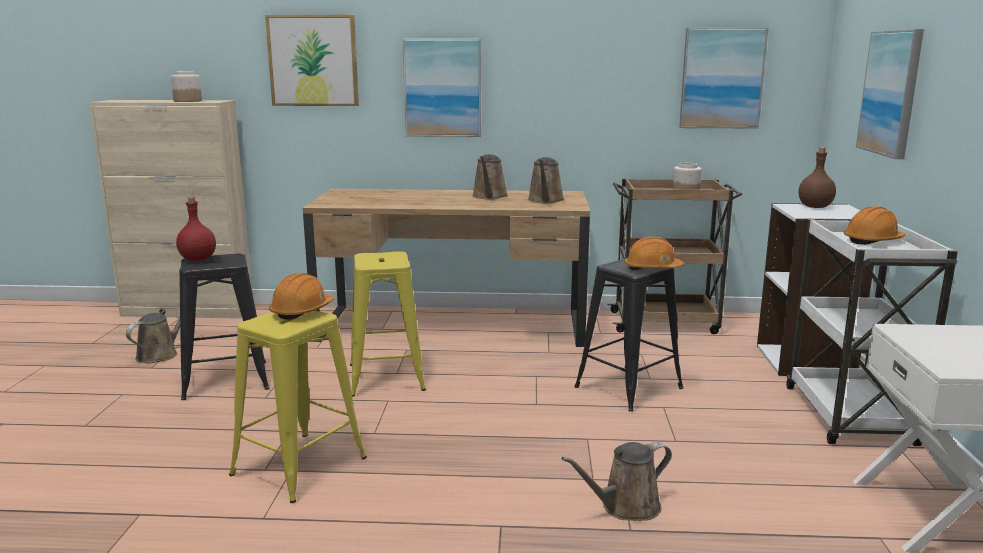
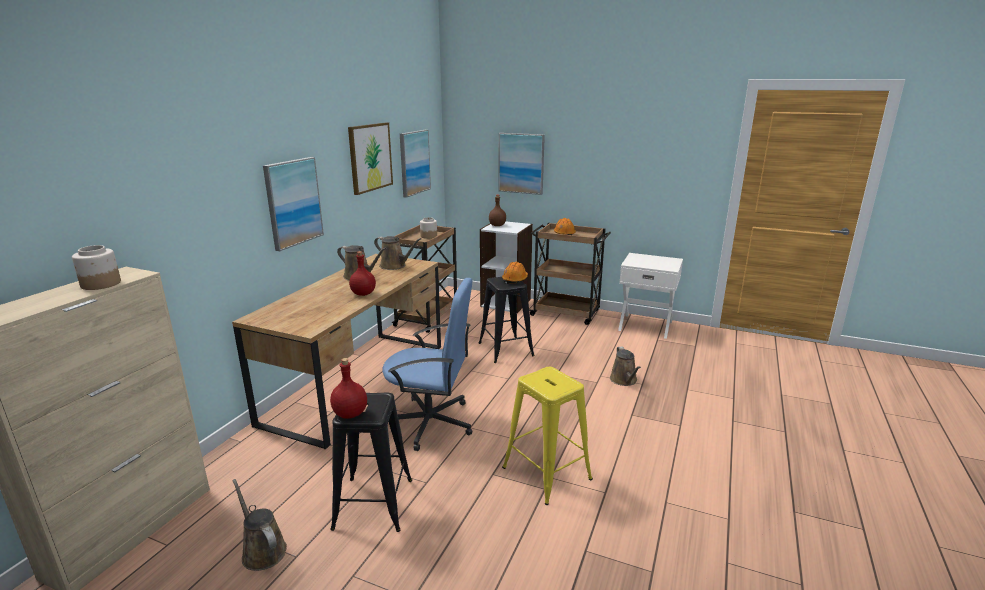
camera: 70 degrees left, 5 degrees up
(302, 311) = (536, 376): orange hard hat -> none
(313, 60) = (193, 201): picture -> picture (370, 157)
(386, 377) = (431, 423): yellow stool -> blue office chair
(436, 204) = (363, 293): none -> red bottle
(850, 417) = (566, 313): white cart -> brown cart

